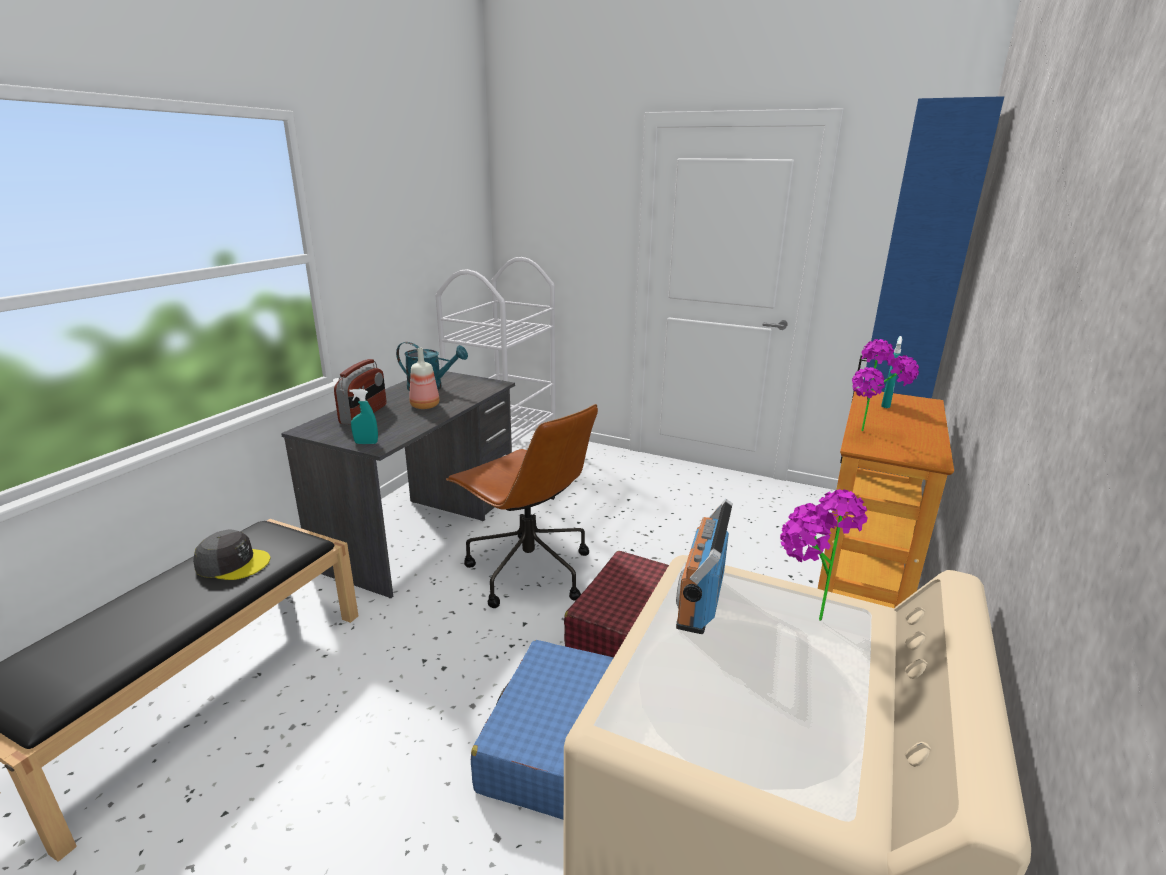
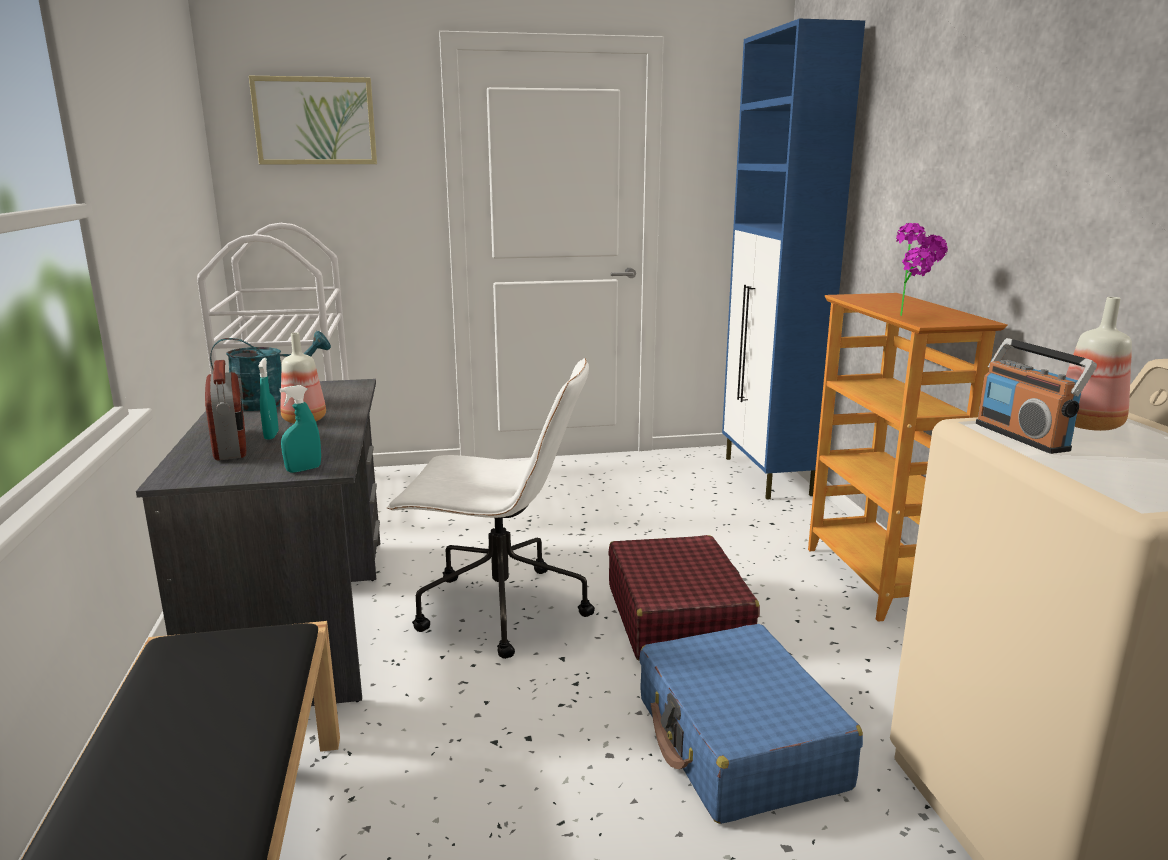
camera: 35 degrees left, 5 degrees down
(233, 563) = (205, 693): grey cap -> none
(527, 571) = (498, 609): brown office chair -> white office chair
(554, 184) = (315, 121): none -> picture
(800, 616) = (1089, 425): potted plant -> bottle
(886, 404) = (872, 300): turquoise spray bottle -> turquoise spray bottle (271, 435)

